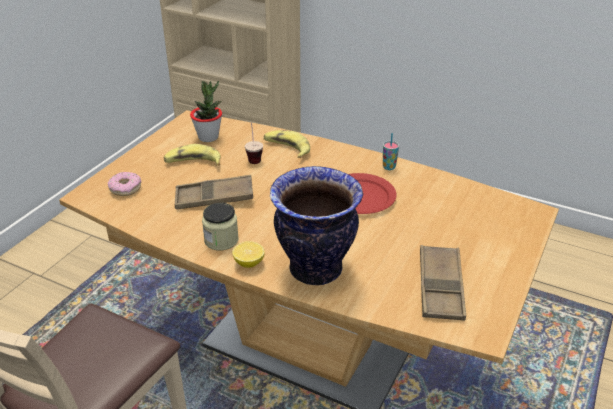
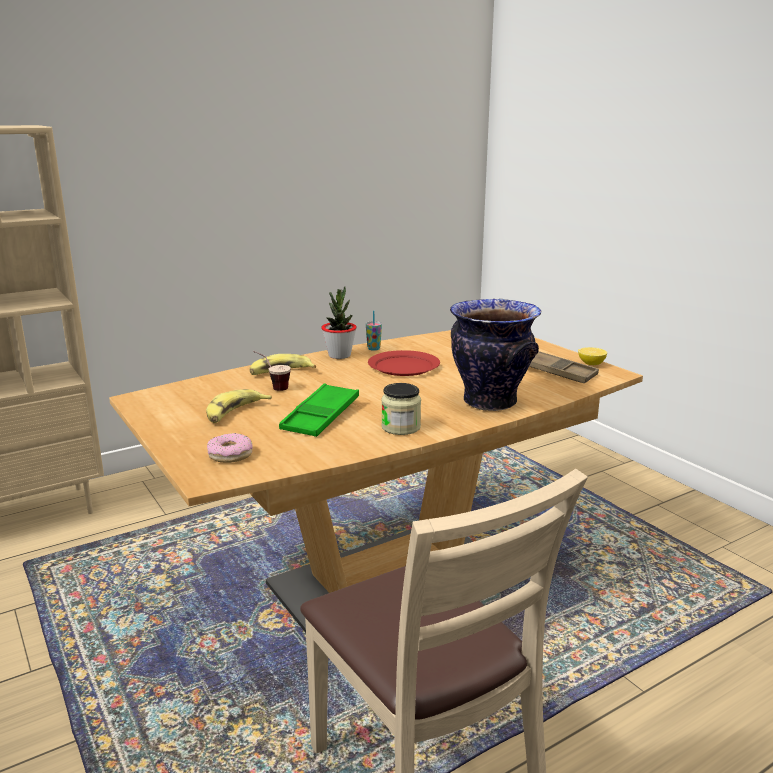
camera: 60 degrees left, 15 degrees down
(208, 137) = (194, 398): potted plant -> potted plant (339, 355)
(214, 198) = (321, 417): brown tray -> green tray
(249, 263) = (451, 423): lemon -> lemon (591, 364)

